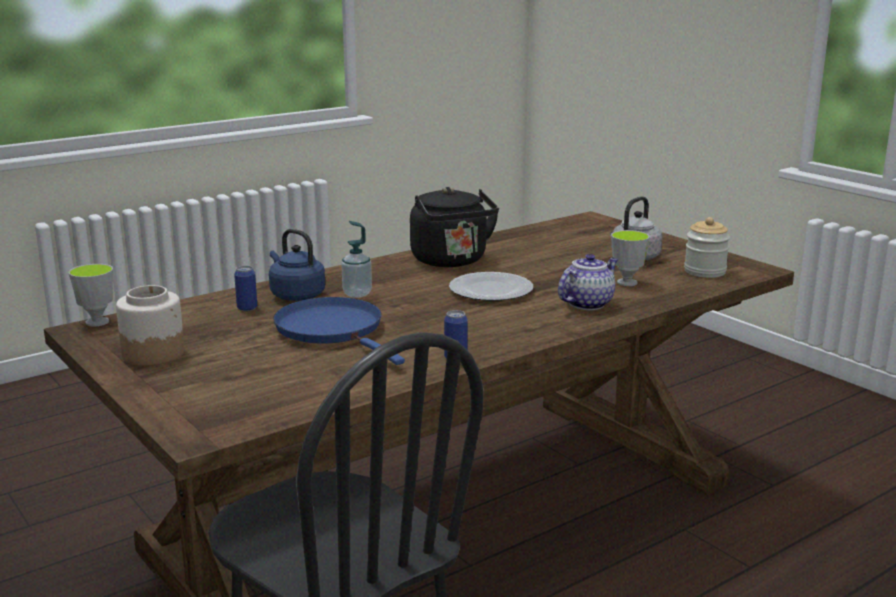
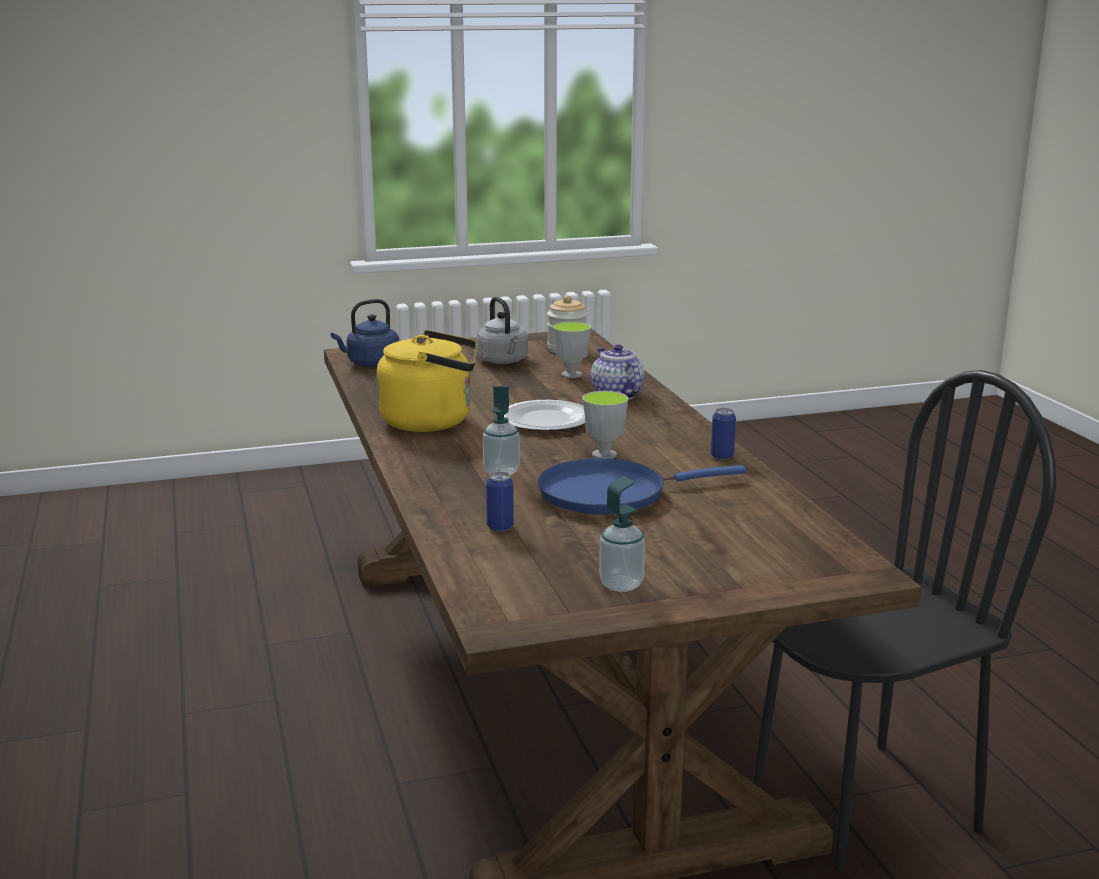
camera: 70 degrees left, 0 degrees up
(97, 322) = (475, 615): cup -> cup (604, 455)
(153, 353) = (621, 584): jar -> soap dispenser
(295, 295) = (476, 499): blue kettle -> blue kettle (370, 364)
(451, 261) = (432, 421): black kettle -> yellow kettle

